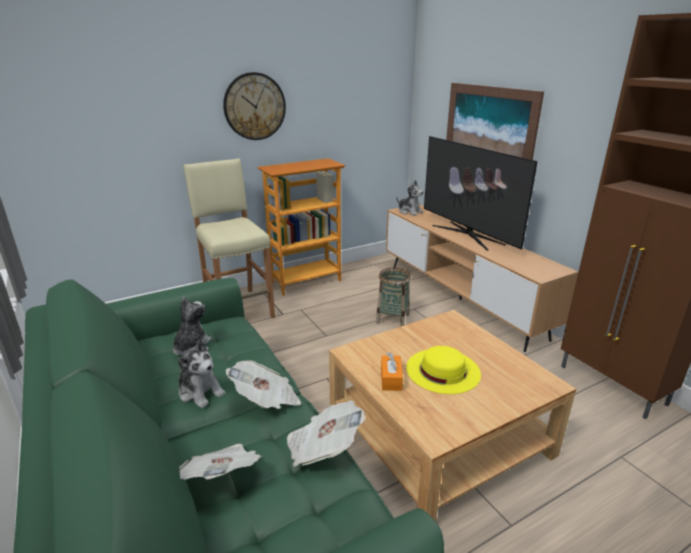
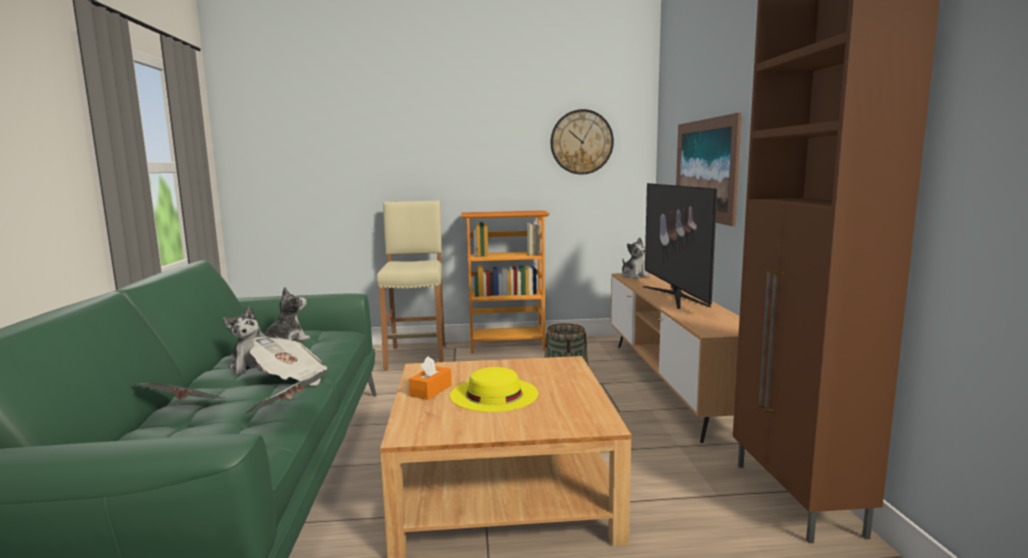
camera: 25 degrees right, 15 degrees down
(254, 106) = (463, 152): wall clock -> wall clock (581, 142)

